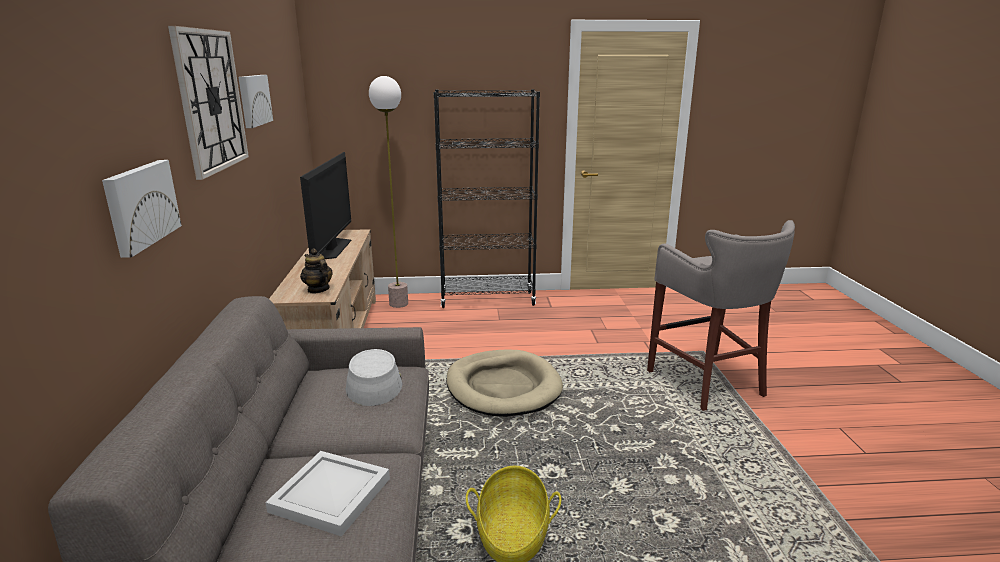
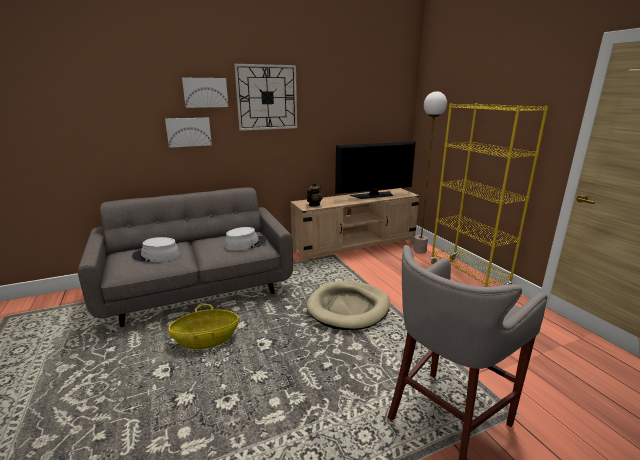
camera: 70 degrees right, 0 degrees up
(253, 100) = (321, 101): picture -> picture (205, 92)
(332, 494) = (156, 256): white tray -> grey hat
(487, 300) = (467, 276): black bookcase -> yellow bookcase

